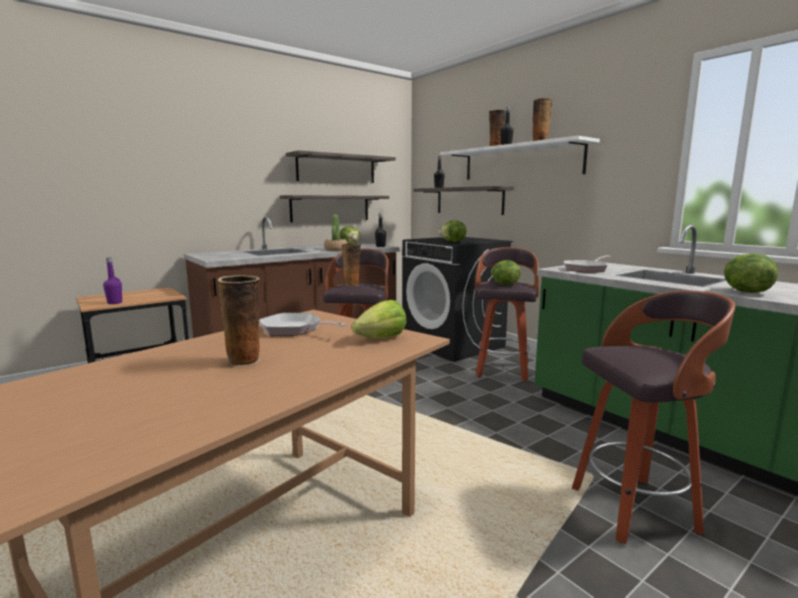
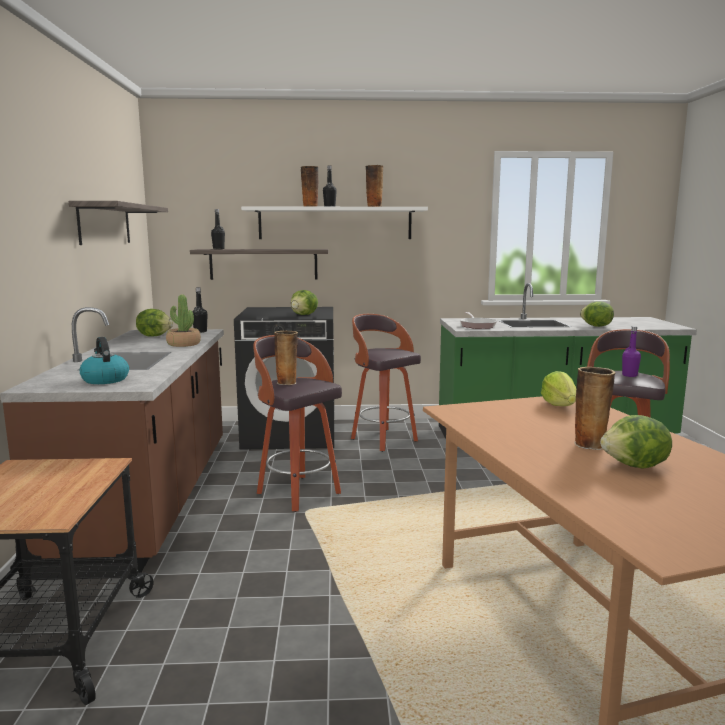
camera: 55 degrees left, 0 degrees up
(114, 303) = (60, 502): purple bottle -> purple bottle (629, 375)
(224, 255) = (105, 379): none -> kettle
(294, 329) = (501, 421): frying pan -> none
(330, 208) = (105, 284): shelf -> none
(504, 284) = (389, 352): lettuce -> lettuce (635, 466)

